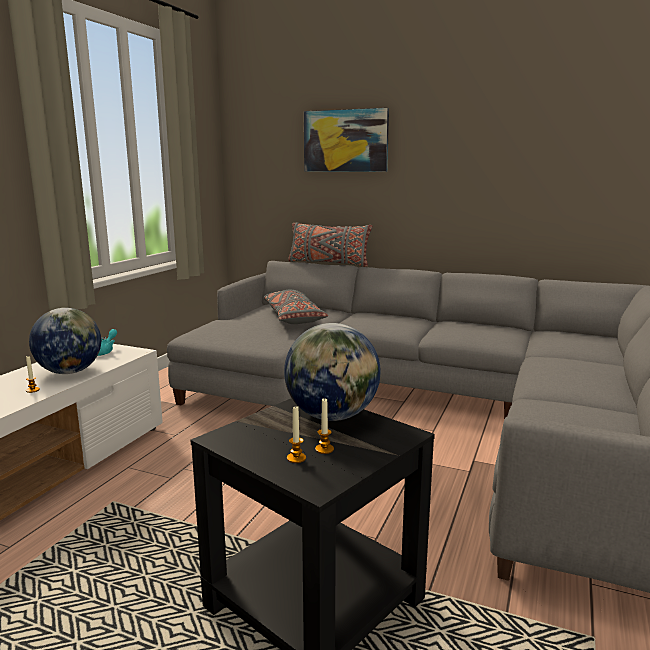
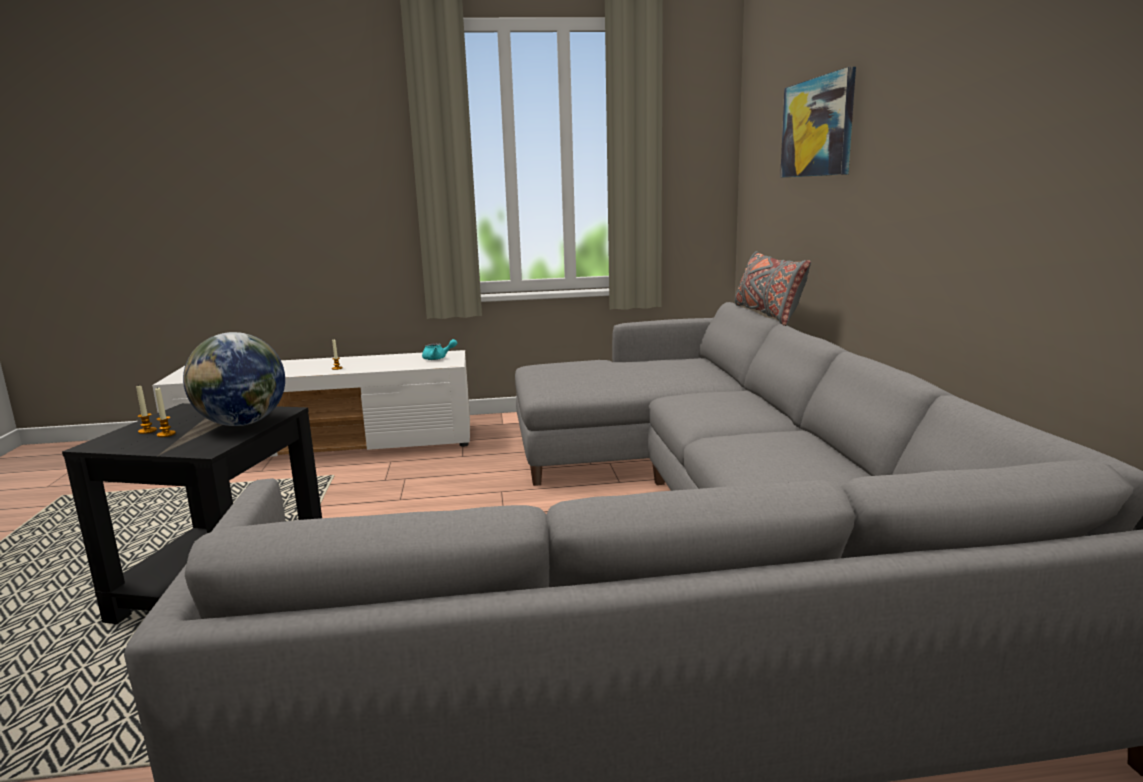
camera: 60 degrees right, 0 degrees up
(70, 372) = (383, 364): globe -> none
(293, 317) = (652, 374): grey pillow -> none

